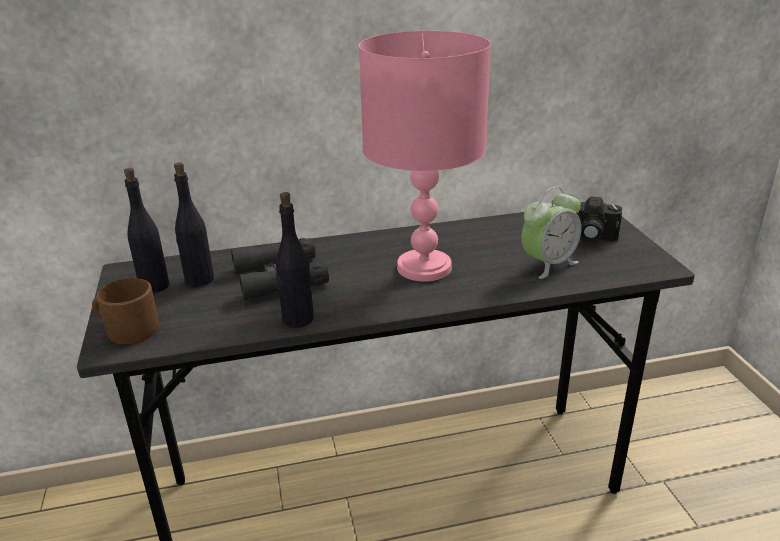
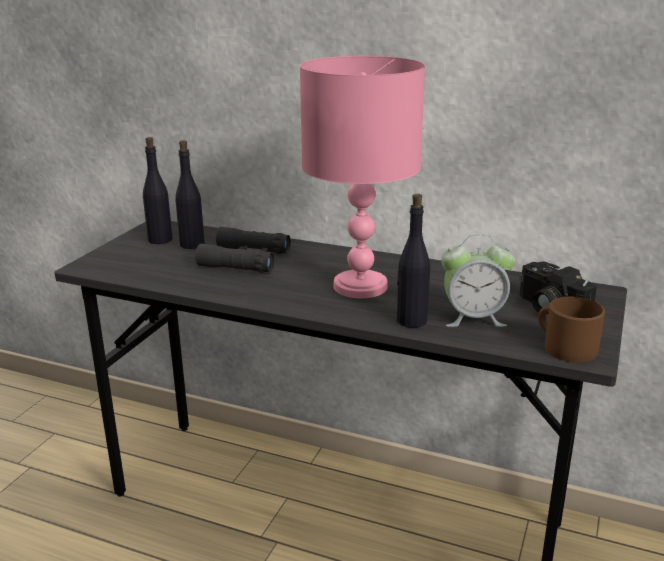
camera: 35 degrees right, 5 degrees down
(127, 329) = (109, 259): brown mug -> brown mug (564, 346)
(297, 319) = (214, 289): black bottle -> black bottle (411, 320)

